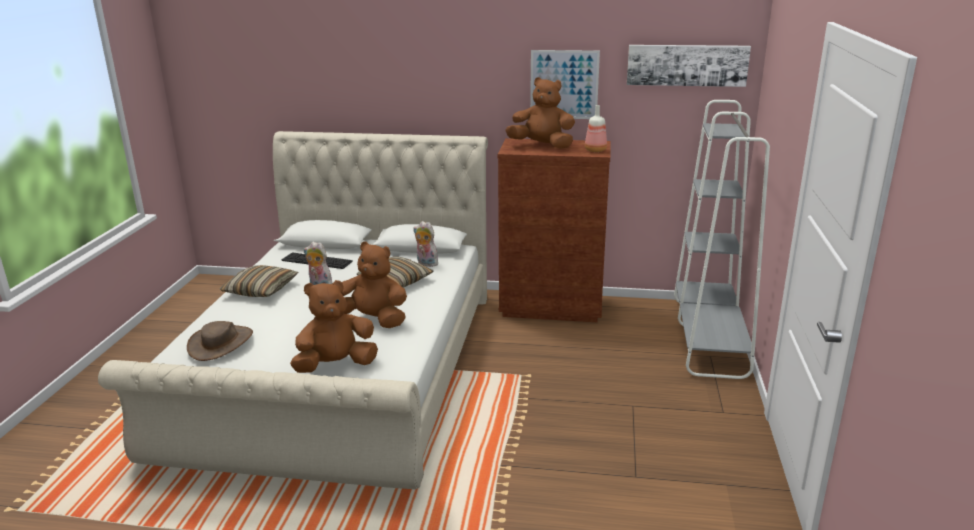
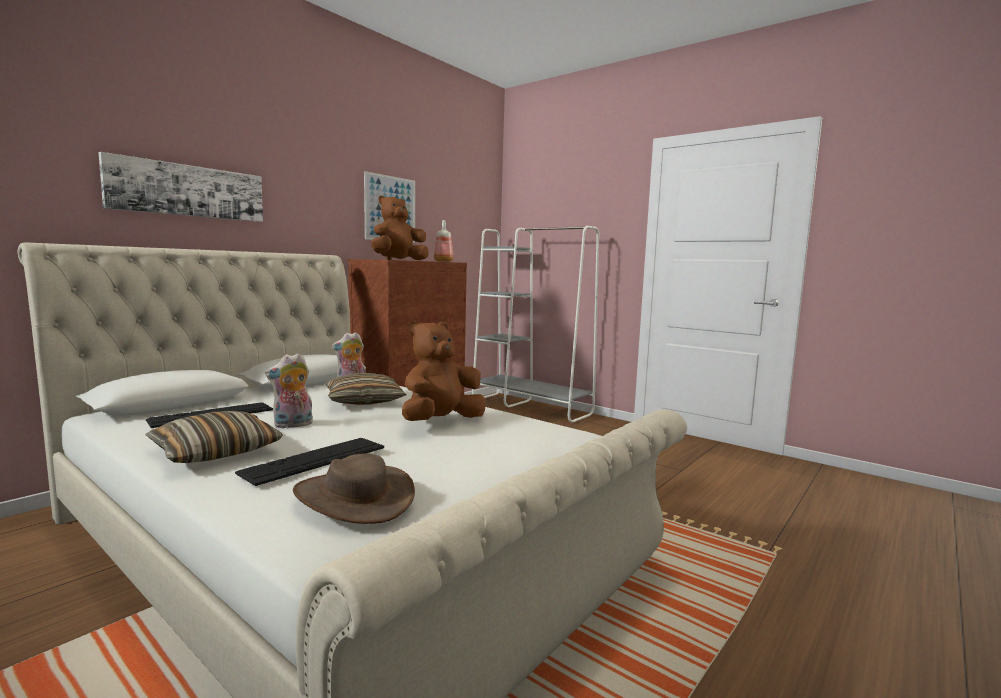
camera: 60 degrees left, 15 degrees down
(263, 315) = (315, 460): none -> keyboard
(336, 365) = (527, 452): brown plush toy -> none
(687, 65) = (466, 201): picture -> picture (188, 191)

